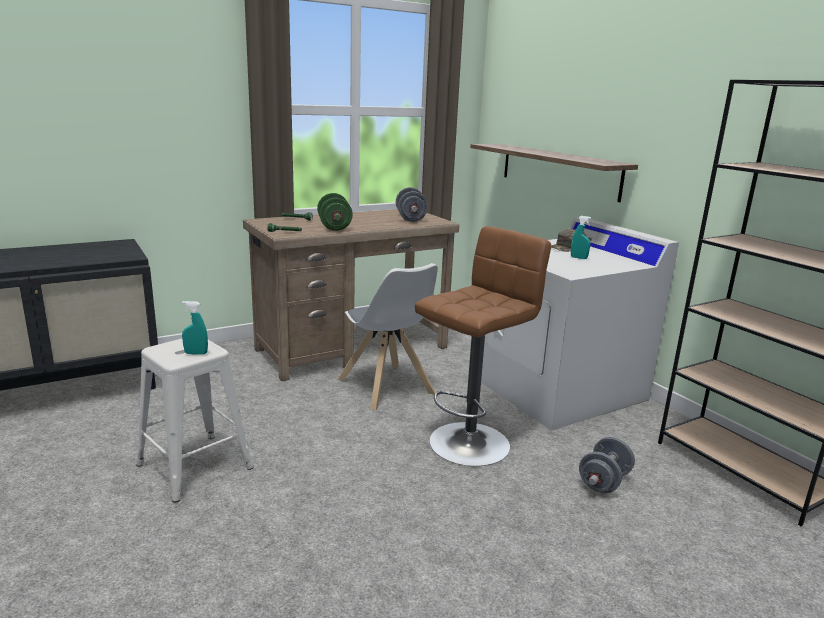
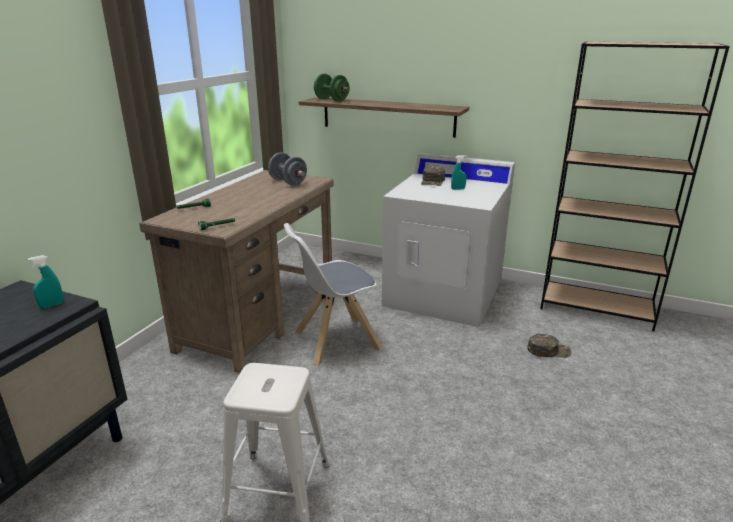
camera: 35 degrees left, 5 degrees up
(196, 353) = (285, 382): turquoise spray bottle -> turquoise spray bottle (51, 305)
(334, 227) = (247, 208): green dumbbell -> green dumbbell (331, 100)
(387, 388) = (334, 341): chair -> chair turned 135 degrees clockwise
(470, 444) = (448, 361): brown stool -> none
(604, 482) = (548, 350): grey dumbbell -> green cap

